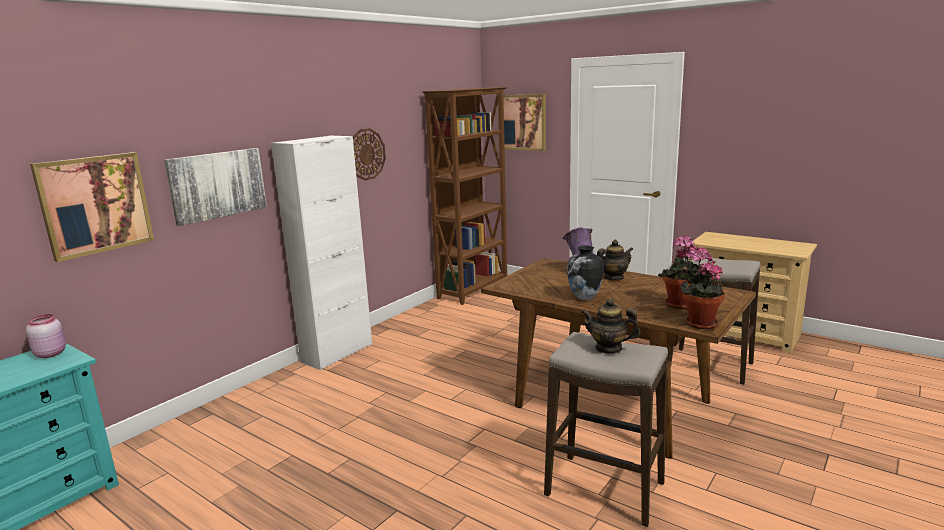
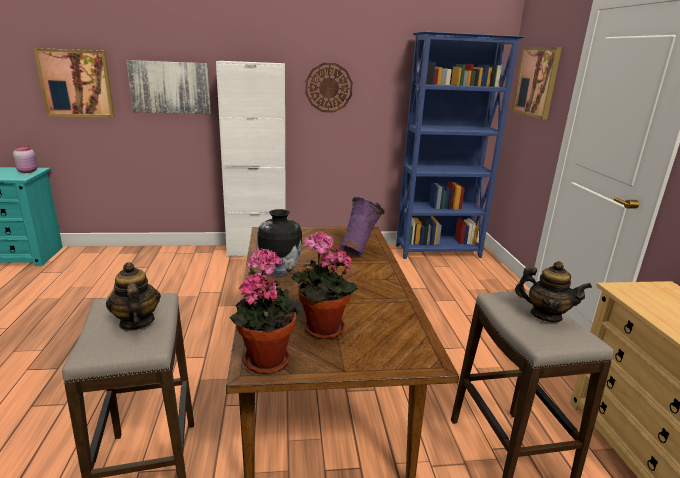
camera: 45 degrees right, 5 degrees up
(474, 290) = (439, 252): brown bookcase -> blue bookcase
(613, 278) = (365, 270): teapot -> teapot (545, 315)

